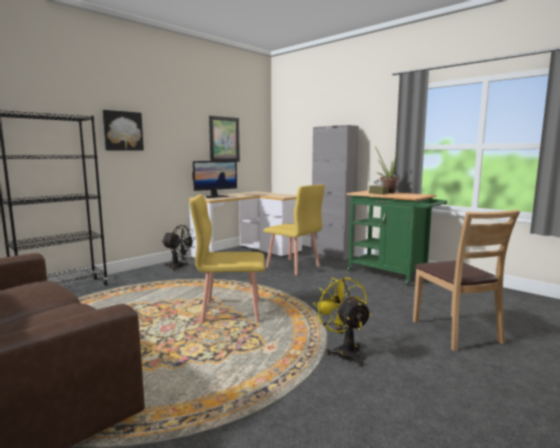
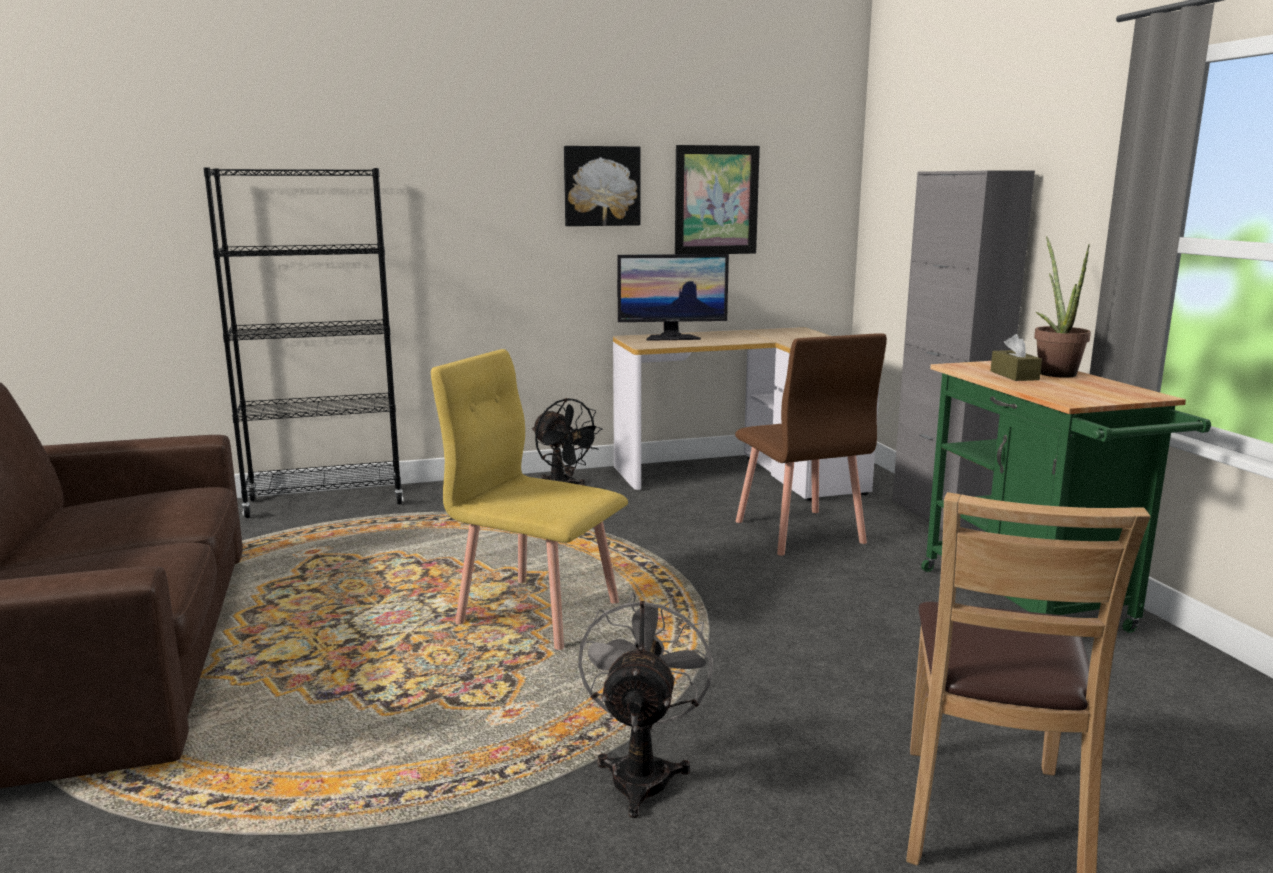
camera: 30 degrees right, 5 degrees up
(122, 131) = (465, 191): picture -> picture (601, 186)
(293, 267) = (798, 532): yellow chair -> brown chair
(344, 352) = (642, 772): yellow fan -> grey fan

